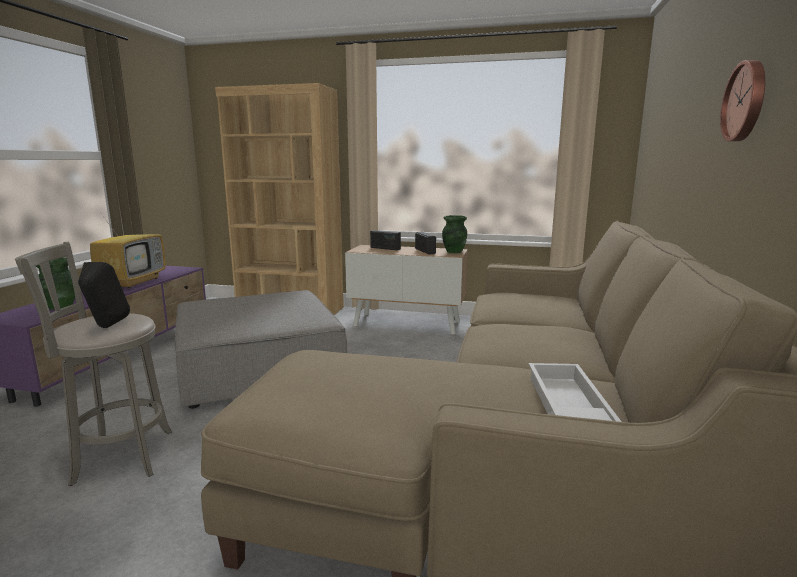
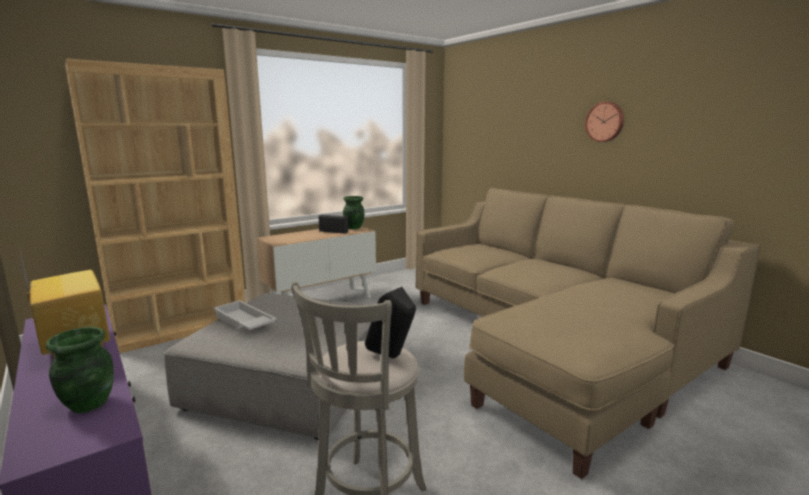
camera: 50 degrees left, 0 degrees up
(385, 248) = (294, 236): radio -> none
(566, 406) = (646, 289): white tray -> white tray (243, 322)

